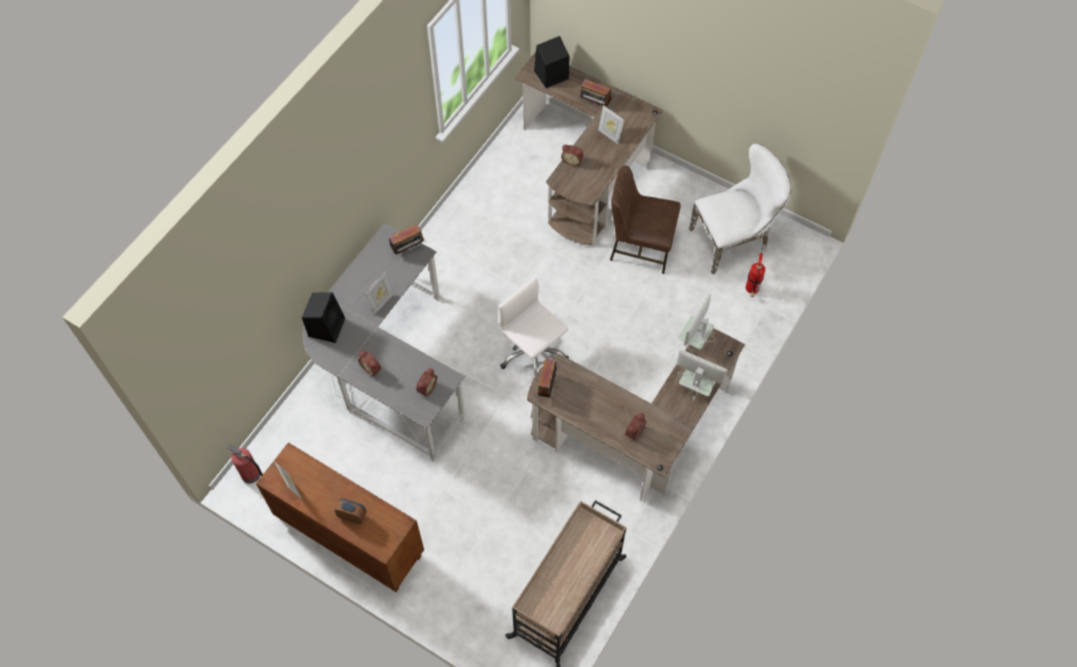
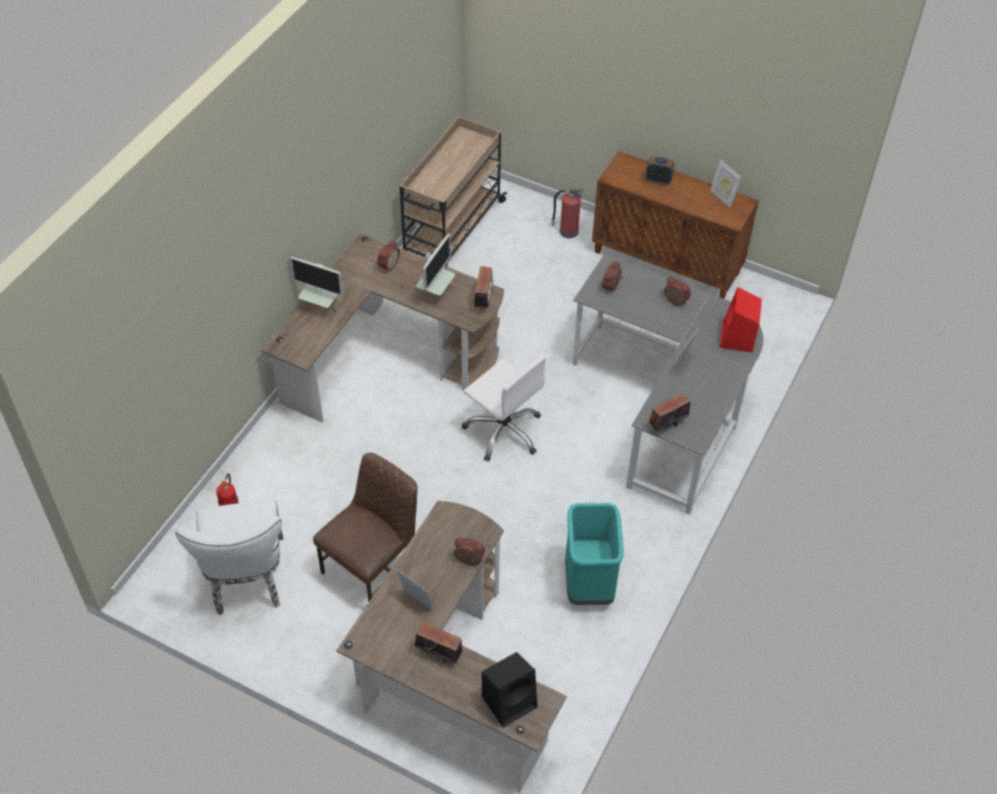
camera: 175 degrees right, 10 degrees down
(251, 475) = (781, 306): fire extinguisher -> fire extinguisher (567, 231)
(326, 326) = (737, 339): black speaker -> red speaker
(481, 225) = (589, 584): none -> turquoise trash can
(640, 246) = (373, 567): brown chair -> brown chair turned 60 degrees counterclockwise
(695, 341) = (318, 350): monitor -> monitor (435, 292)
(733, 240) = (247, 581): white chair -> white chair turned 75 degrees counterclockwise

